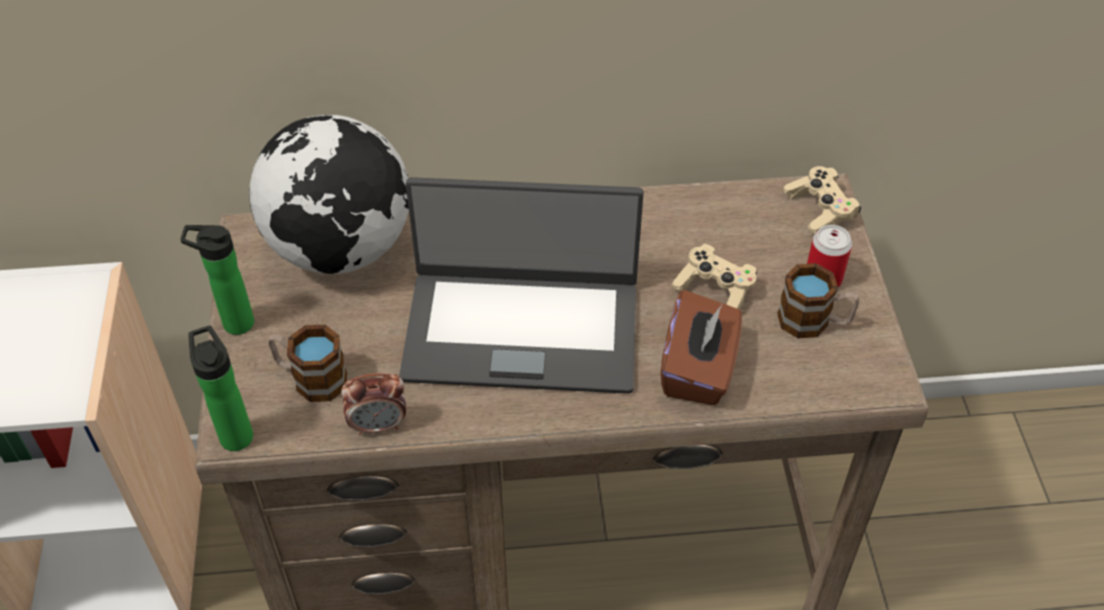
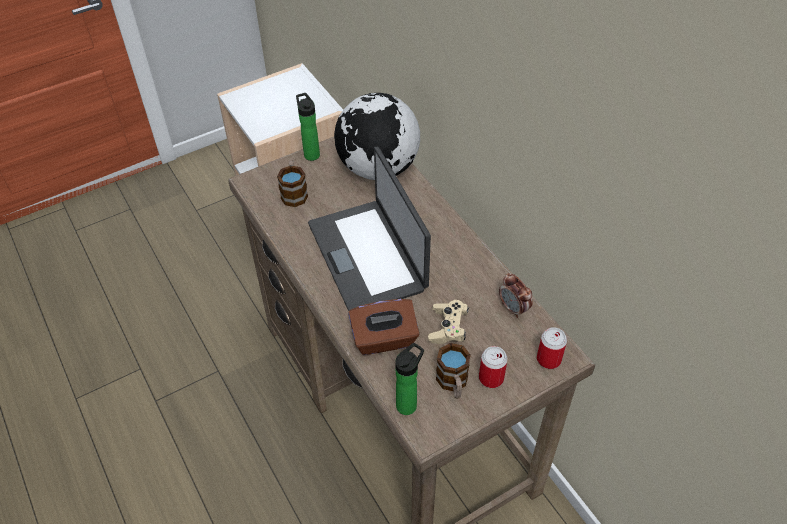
camera: 65 degrees right, 0 degrees up
(235, 433) = (250, 182): bottle -> bottle (408, 404)
(378, 425) = (279, 227): alarm clock -> alarm clock (513, 309)
(819, 210) = (548, 359): beige game controller -> can

